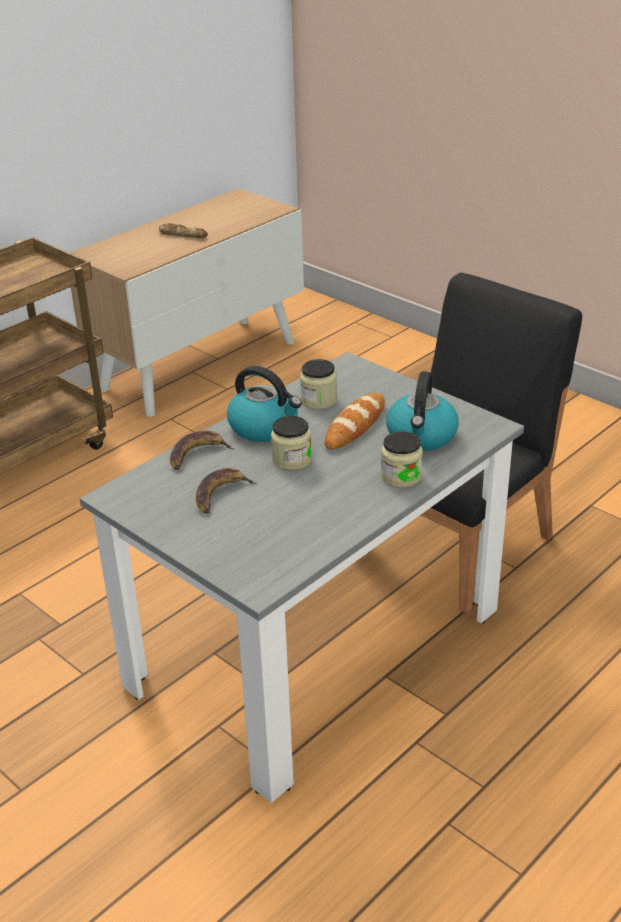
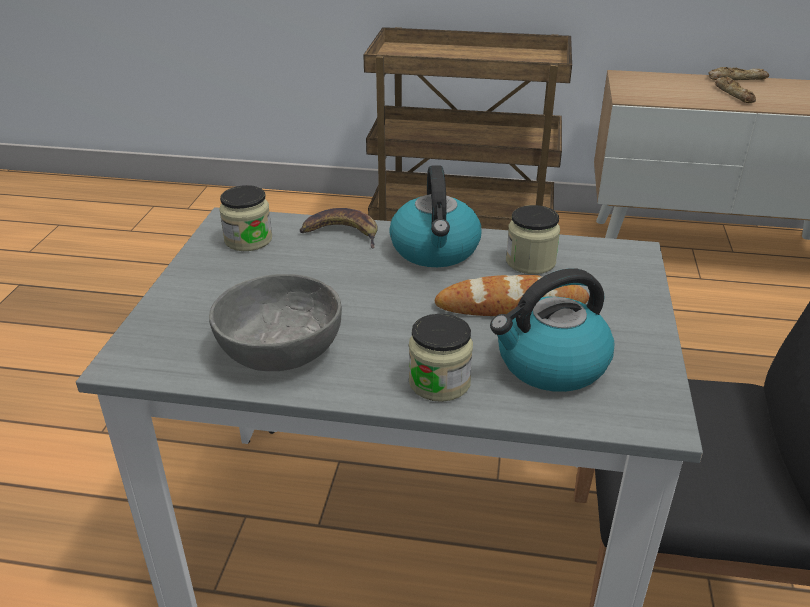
camera: 55 degrees right, 0 degrees up
(162, 221) = (736, 79): none -> bread
(221, 494) = (283, 273): banana -> none
(291, 460) = (391, 290): jar -> jar (248, 240)
(309, 521) = (279, 348): none -> grey bowl

